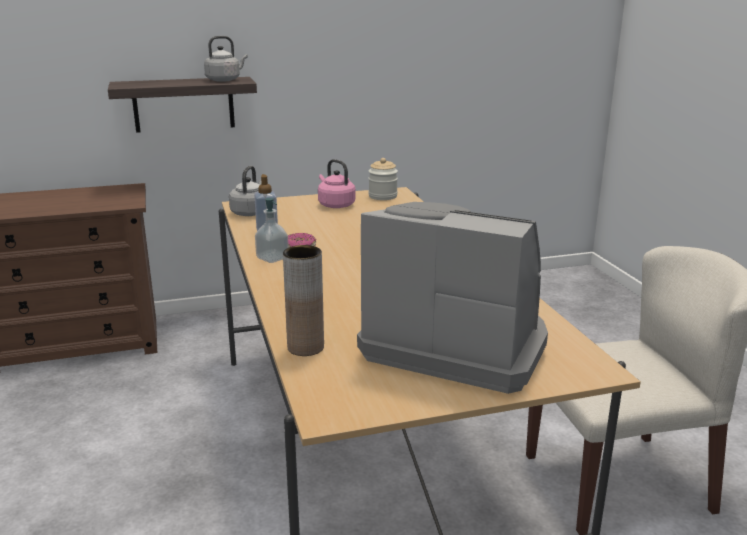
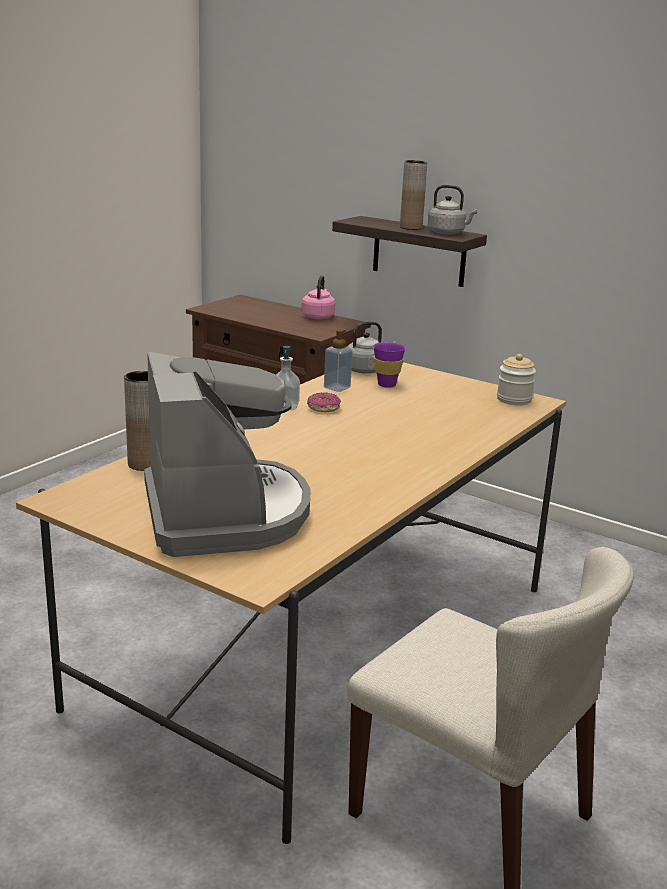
camera: 50 degrees right, 0 degrees up
(185, 81) = (411, 227): none -> brown vase
(291, 216) = (386, 385): none -> purple cup
(335, 205) = (449, 390): pink kettle -> pink kettle (318, 316)

